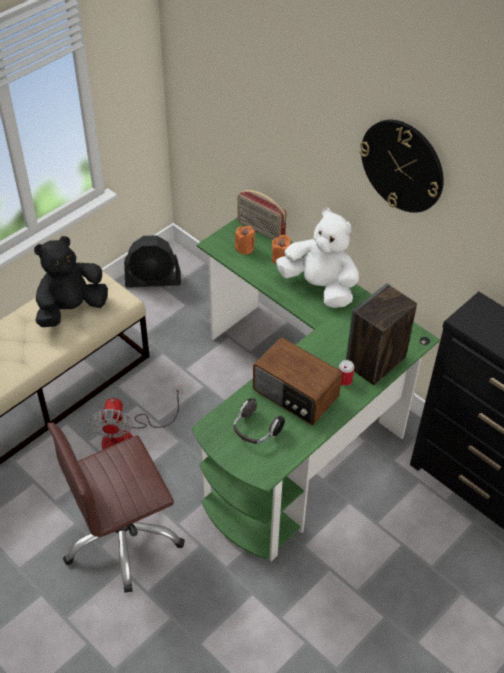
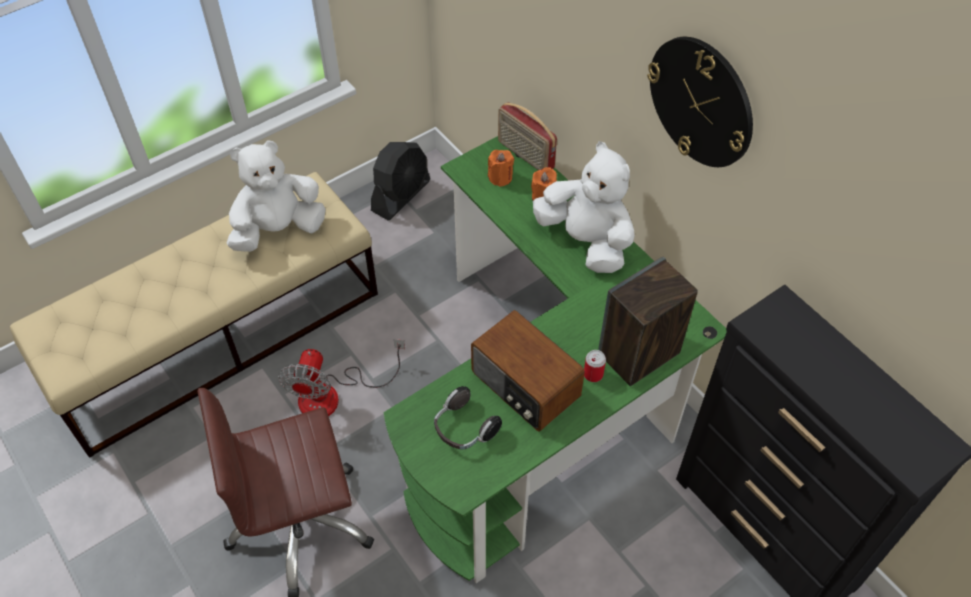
camera: 10 degrees right, 5 degrees up
(71, 309) = (278, 230): black plush toy -> white plush toy
(153, 280) = (401, 195): black fan -> black fan turned 60 degrees counterclockwise

